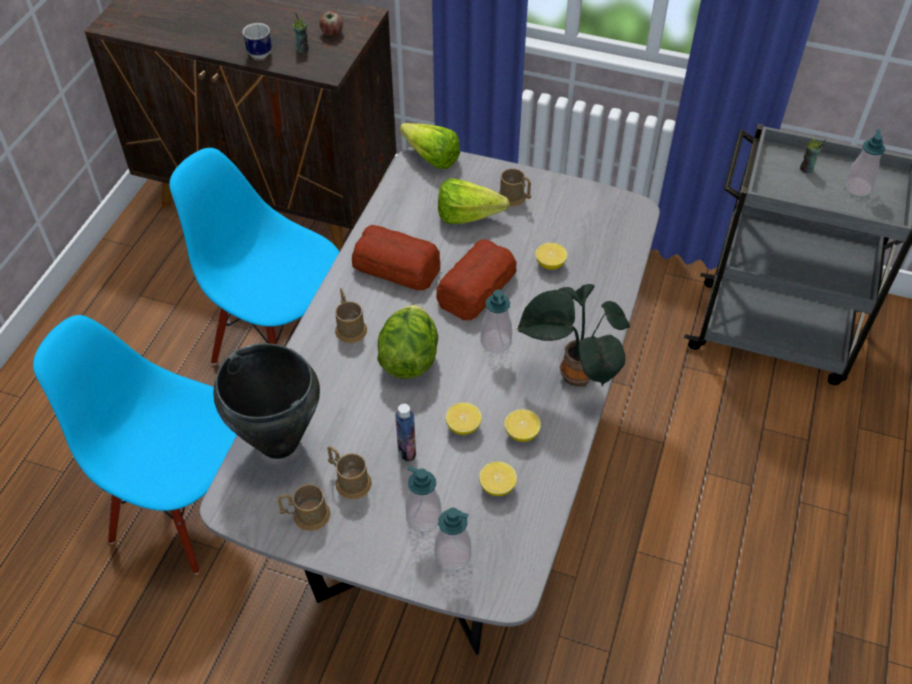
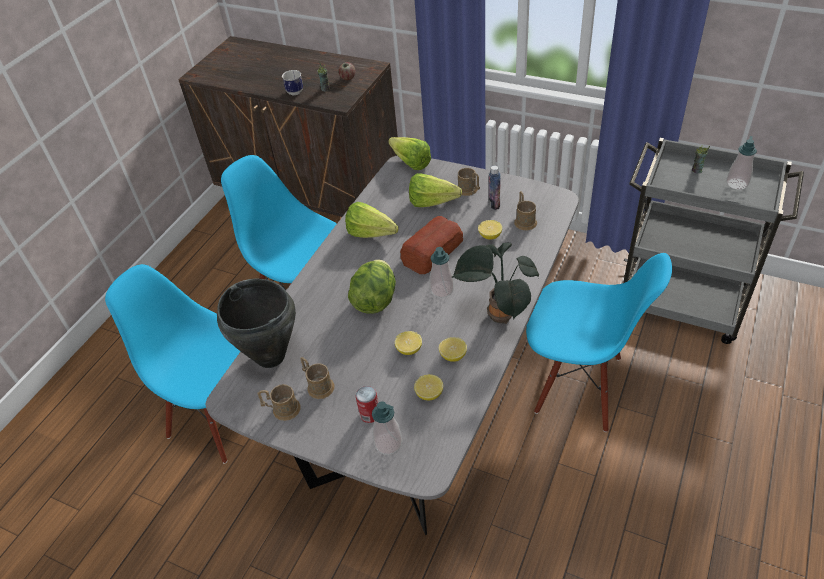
camera: 10 degrees right, 5 degrees down
(349, 326) = (334, 277): brown mug -> brown mug (524, 220)
(395, 265) = (374, 235): bread -> lettuce
(407, 450) = (364, 365): bottle -> bottle (494, 204)
(423, 517) = (370, 414): soap dispenser -> can
(654, 448) = (578, 386): none -> blue chair

